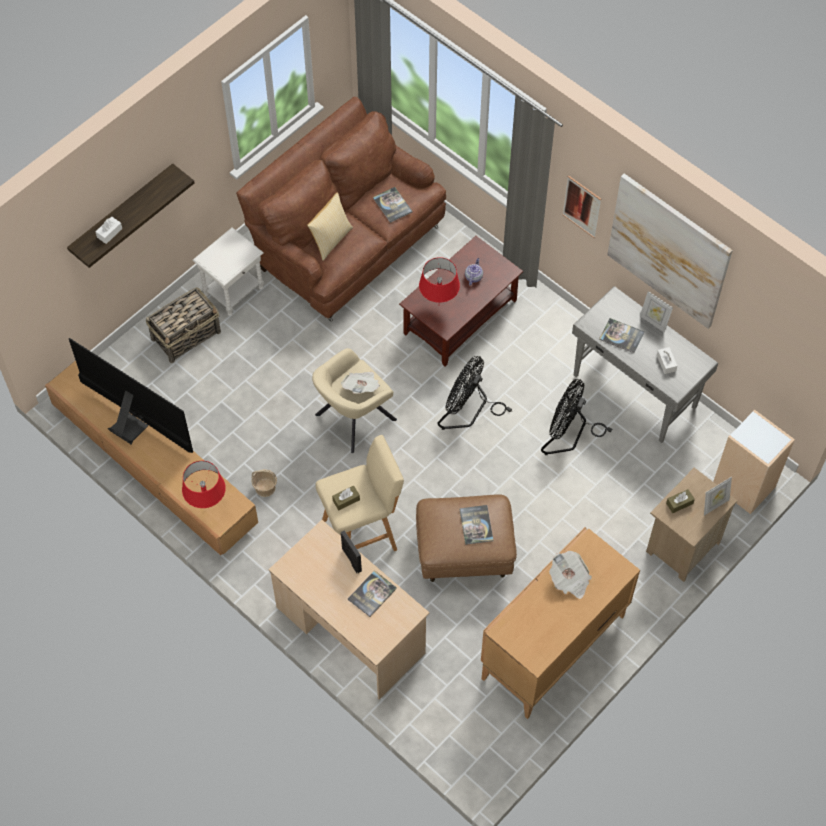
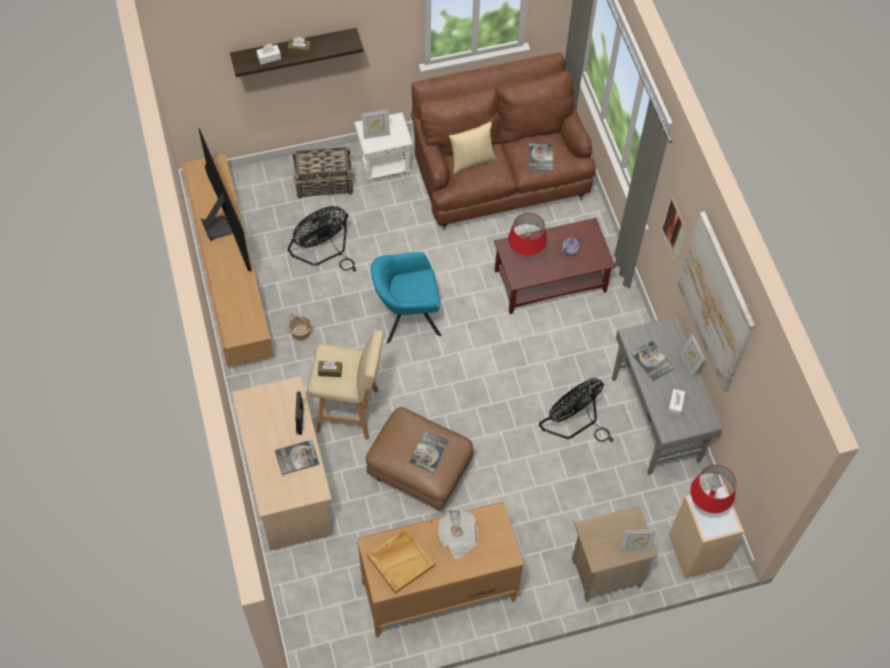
camera: 30 degrees right, 0 degrees up
(208, 506) = (234, 320): red table lamp -> red table lamp (705, 508)
(223, 260) = (376, 134): none -> picture frame
(353, 419) = (406, 316): beige armchair -> turquoise armchair
(361, 387) = (416, 291): newspaper -> none
(471, 407) = (508, 358): black fan -> black fan (327, 252)
(535, 628) = (401, 560): none -> beige tray
(679, 503) = (605, 529): brown tissue box -> brown tissue box (299, 50)

